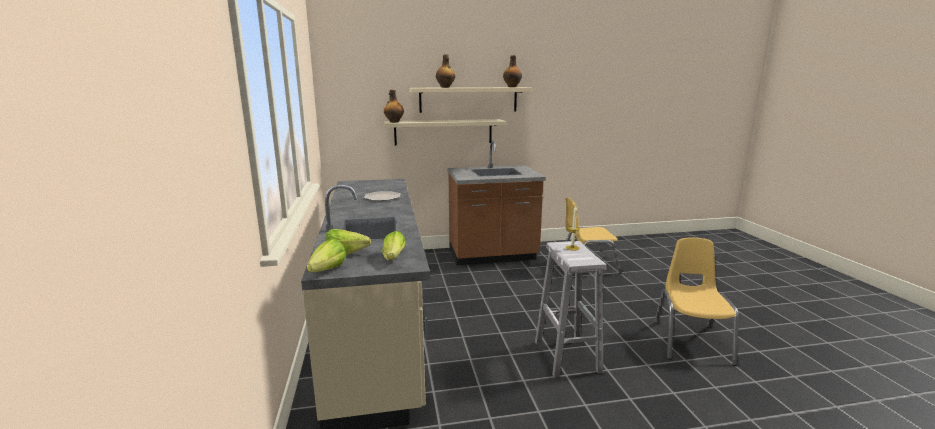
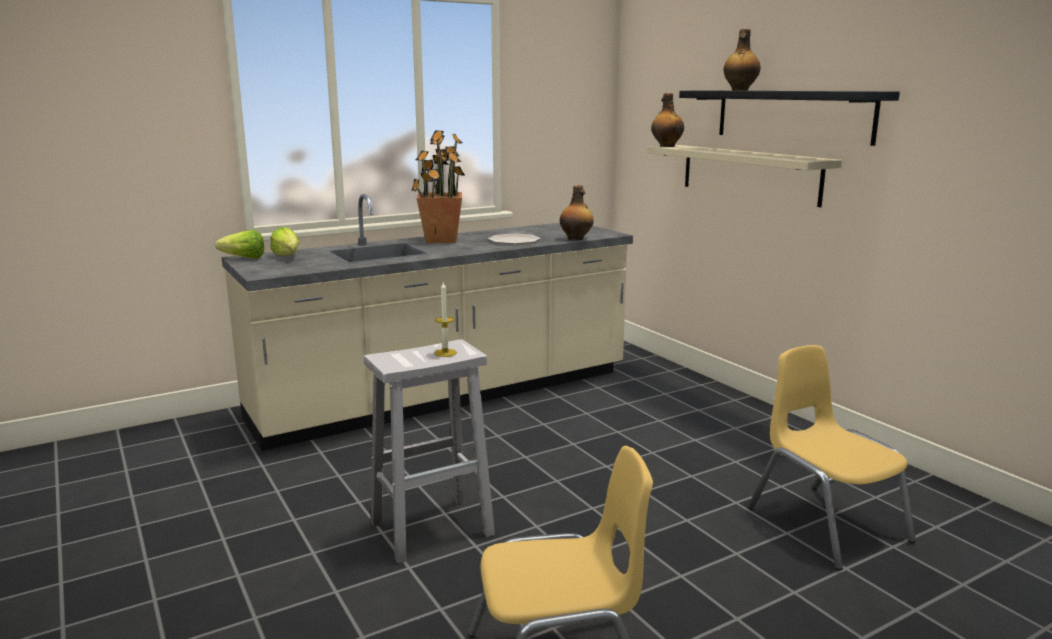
camera: 70 degrees right, 0 degrees up
(349, 210) = (440, 239): none -> potted plant
(393, 258) = (280, 268): lettuce -> none
(468, 99) = (792, 115): beige shelf -> black shelf
(492, 256) = (750, 426): brown counter -> none
(512, 87) = (854, 90): bottle -> bottle (576, 239)

